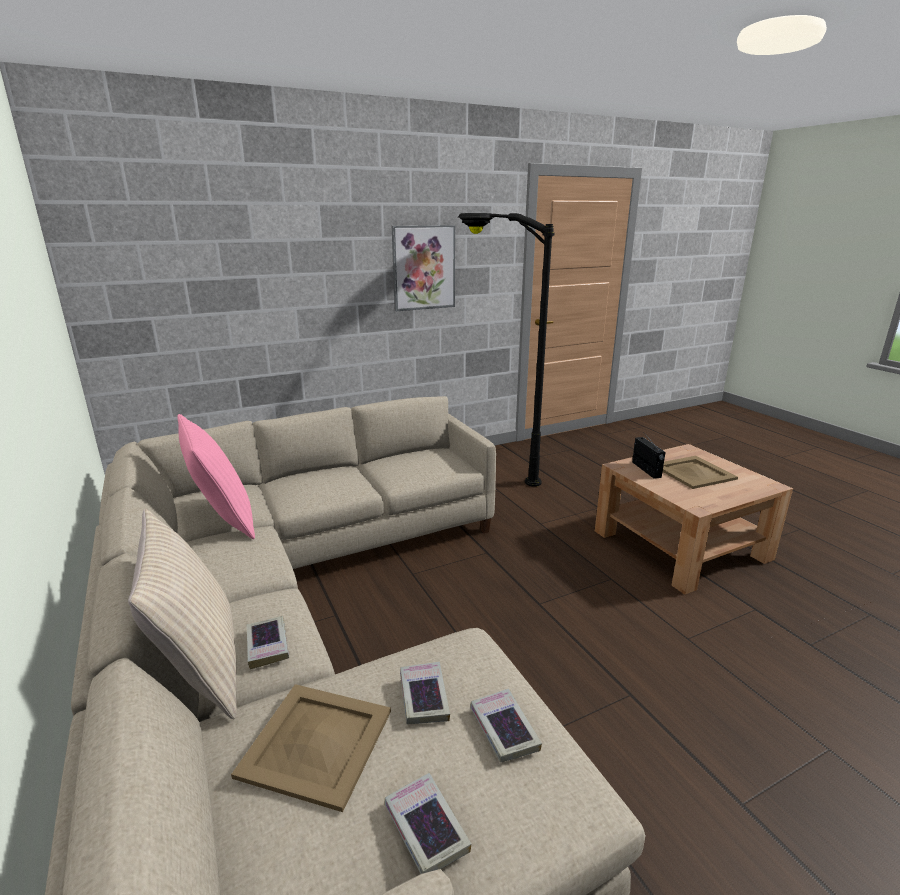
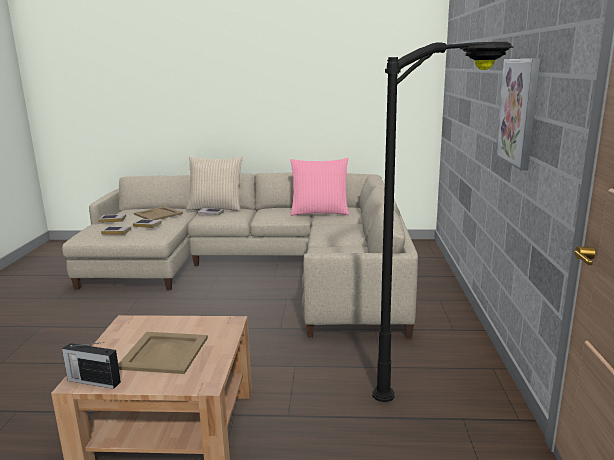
camera: 120 degrees right, 5 degrees down
(646, 470) = (206, 331): radio -> radio (93, 381)

